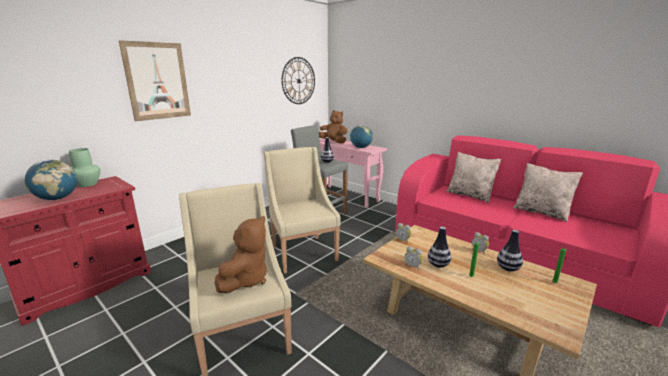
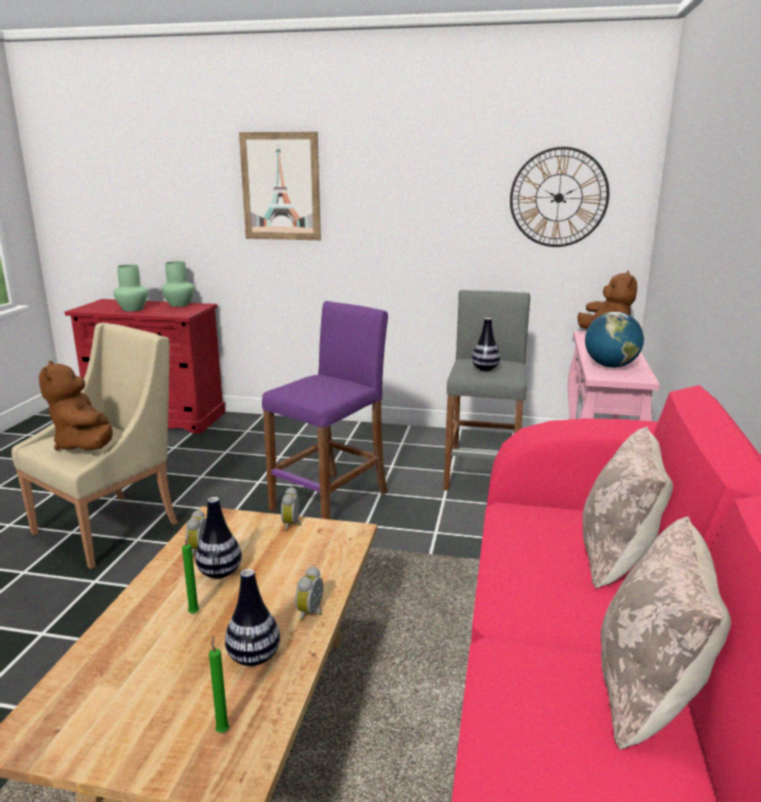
camera: 60 degrees right, 0 degrees up
(57, 198) = (132, 309): globe -> green vase
(246, 279) = (85, 446): brown plush toy -> brown plush toy turned 75 degrees clockwise
(302, 252) = (330, 501): beige armchair -> purple stool

